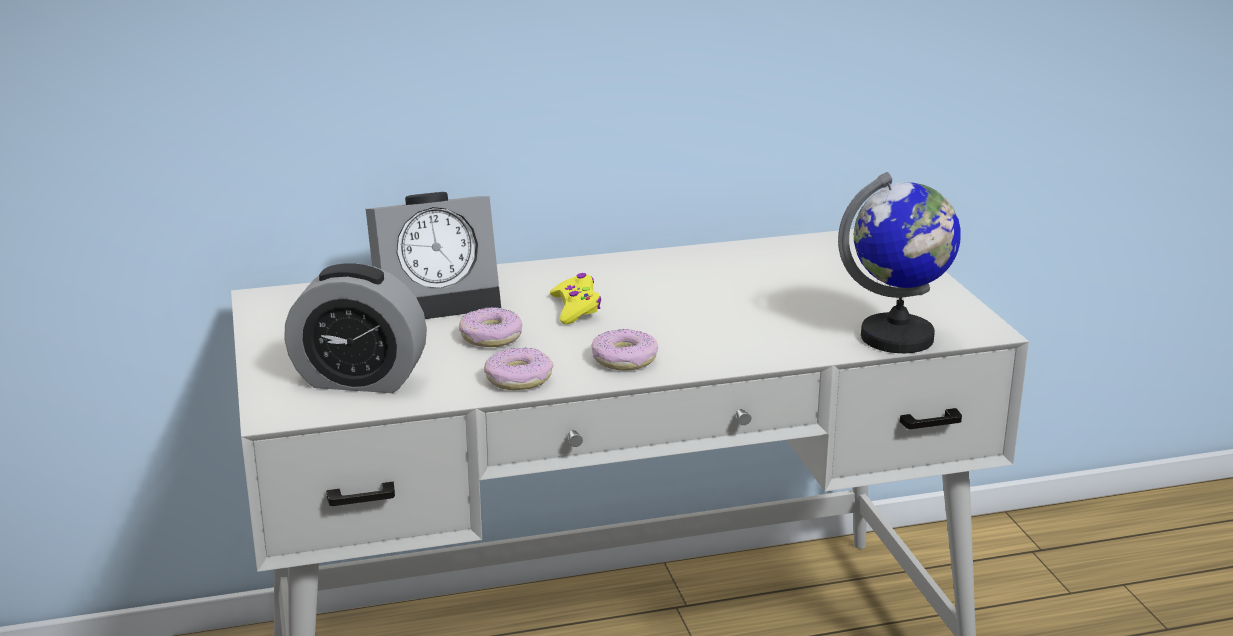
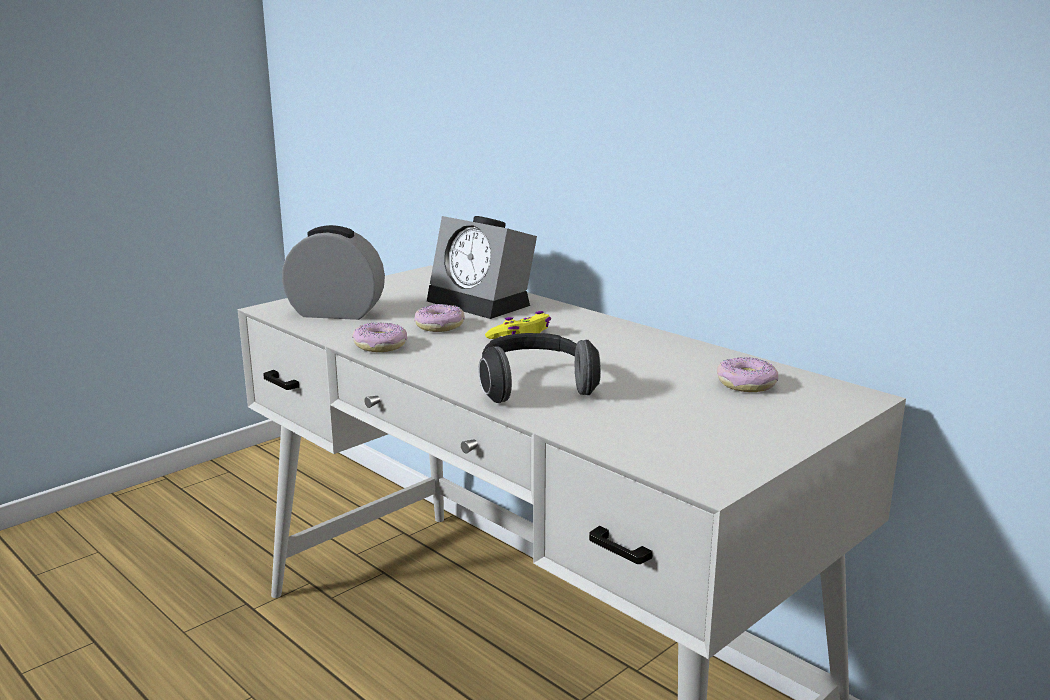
camera: 60 degrees right, 5 degrees down
(359, 380) = (336, 313): alarm clock -> alarm clock turned 120 degrees clockwise
(624, 360) = (448, 365): donut -> donut (746, 384)
(727, 337) = (534, 386): none -> headphones
(898, 338) = (628, 447): globe -> none

